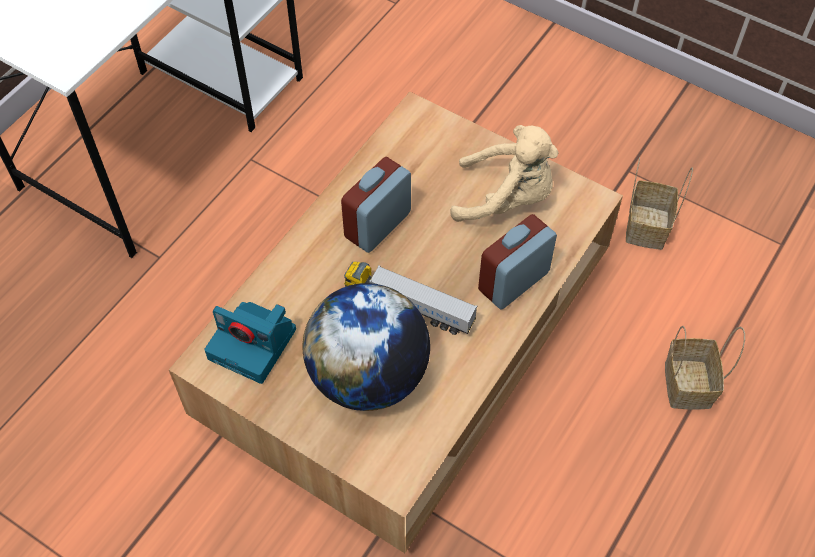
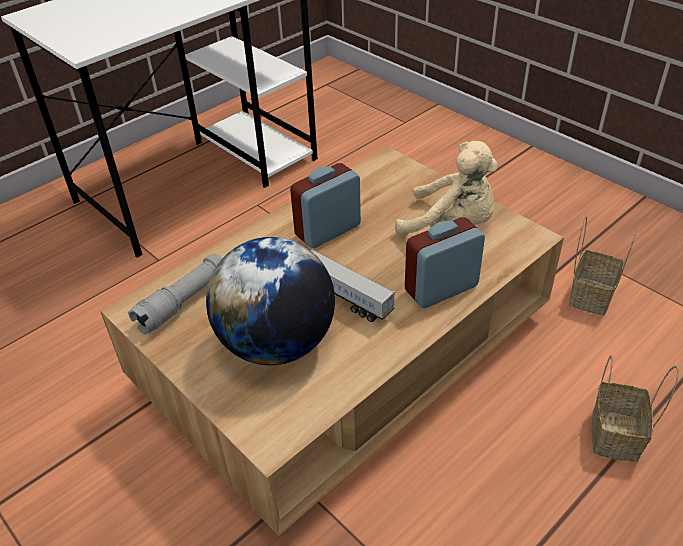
camera: 15 degrees right, 15 degrees down
(254, 344) = (183, 302): camera -> grey flashlight

